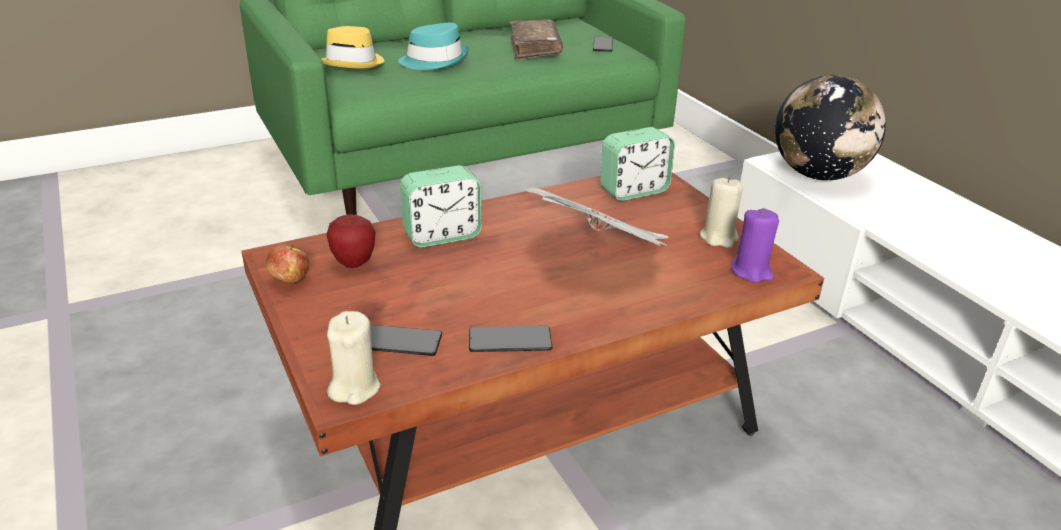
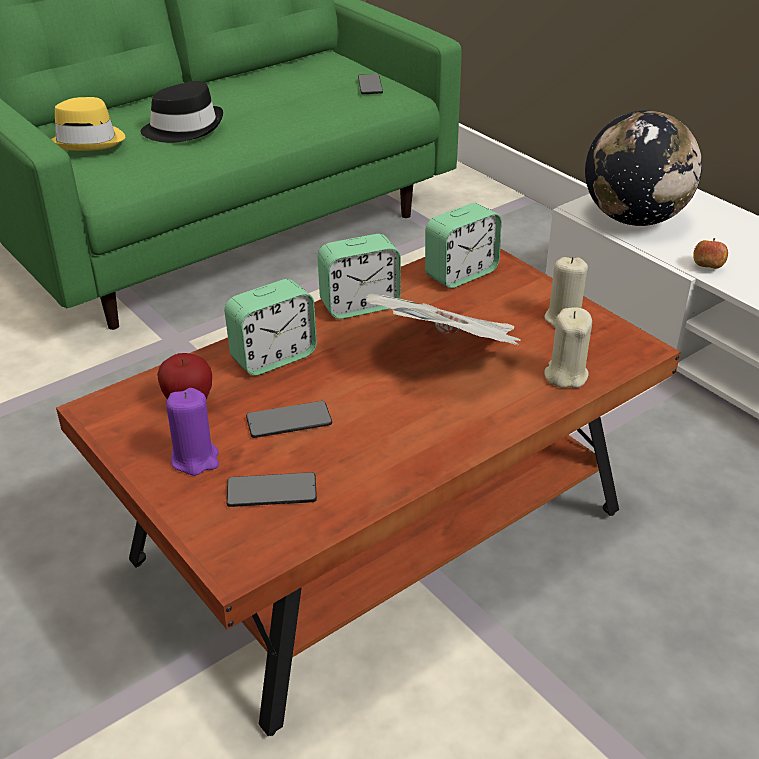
camera: 10 degrees left, 5 degrees up
(289, 280) = (126, 436): apple -> apple (707, 267)
(354, 387) = (244, 551): beige candle -> beige candle (565, 375)
(434, 61) = (184, 128): turquoise hat -> black hat
(510, 340) = (387, 472): phone -> phone (289, 421)
(533, 205) = (359, 305): none -> alarm clock
(535, 49) = (294, 99): brown book -> none
(751, 271) = (608, 355): purple candle -> purple candle (195, 459)

